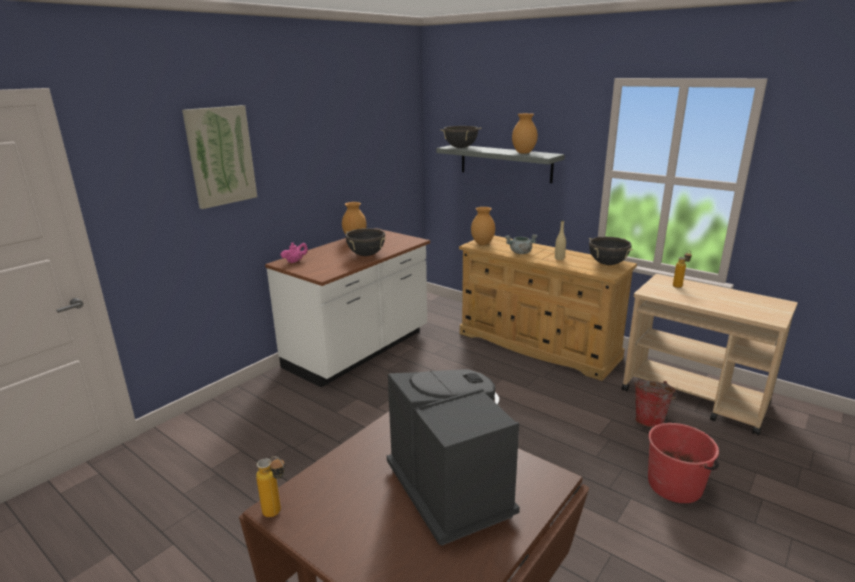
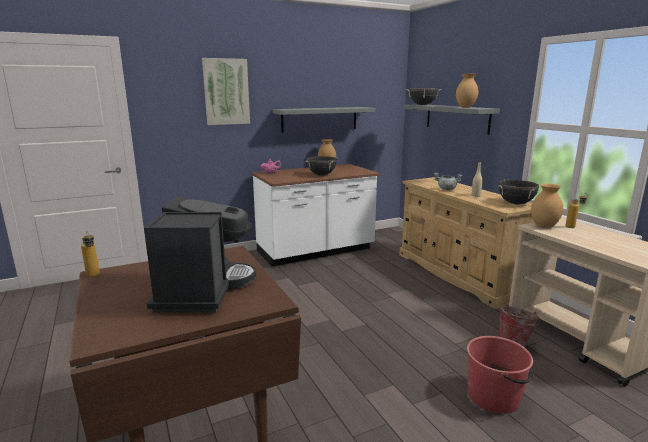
camera: 25 degrees right, 5 degrees down
(337, 176) = (319, 119): none -> grey shelf
(482, 243) = (423, 181): brown vase -> brown vase (543, 226)

